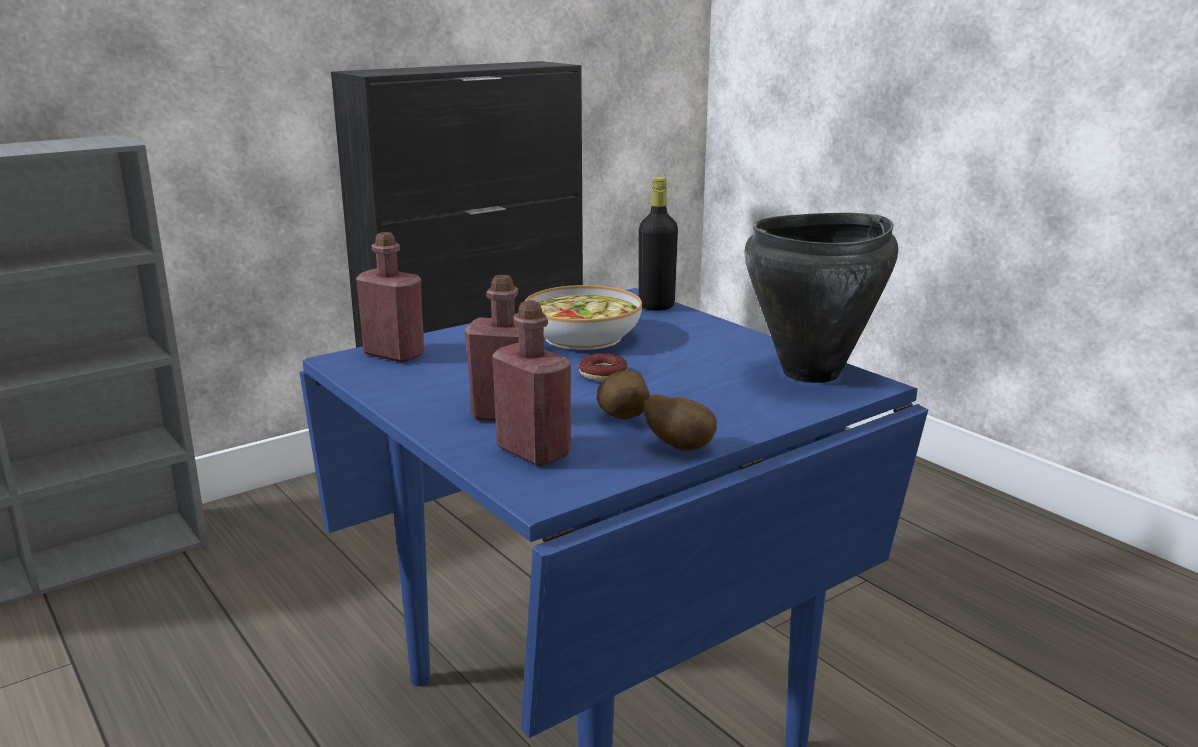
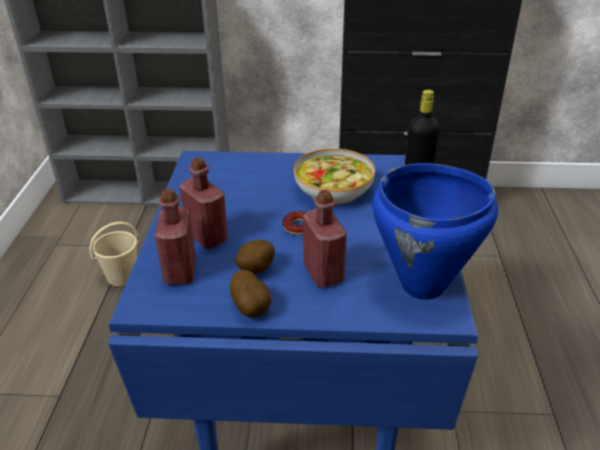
camera: 40 degrees right, 15 degrees up
(112, 705) = (122, 276): none -> beige bucket
(394, 354) = (222, 164): red bottle -> red bottle (323, 273)
(812, 373) = (423, 286): black cooking pot -> blue cooking pot

